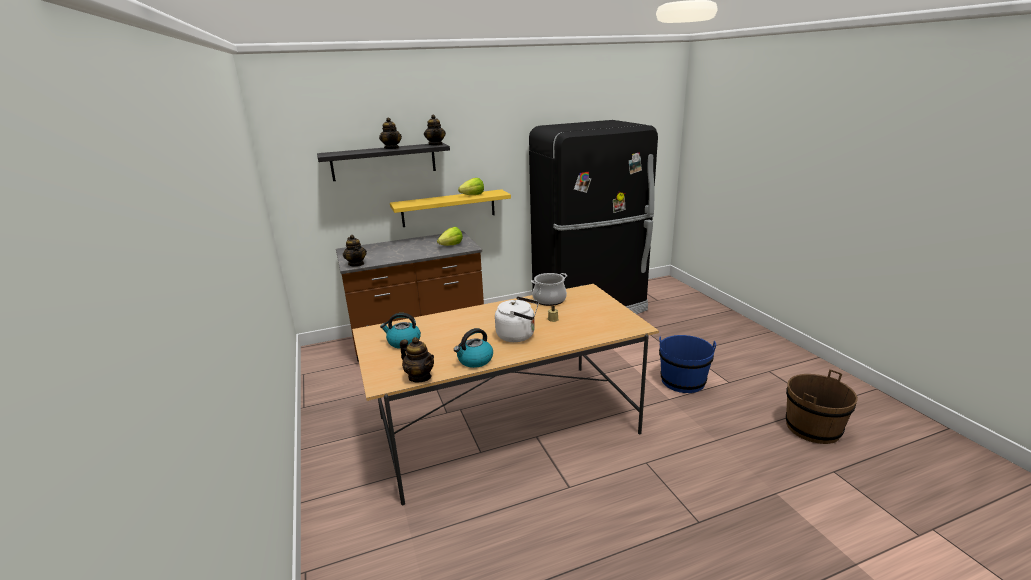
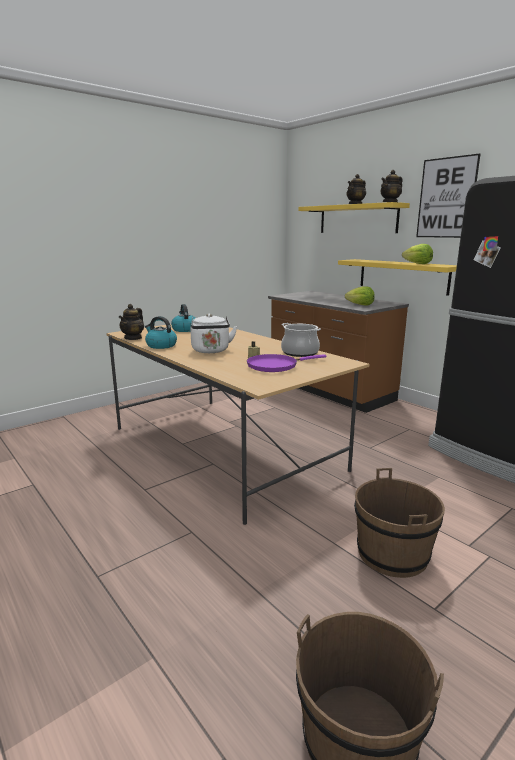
camera: 70 degrees right, 5 degrees down
(356, 264) = (284, 296): teapot -> none
(384, 161) = (357, 219): black shelf -> yellow shelf
(477, 137) = (446, 198): none -> picture
(584, 314) = (275, 366): none -> purple frying pan
(683, 381) = (392, 554): blue bucket -> brown bucket

